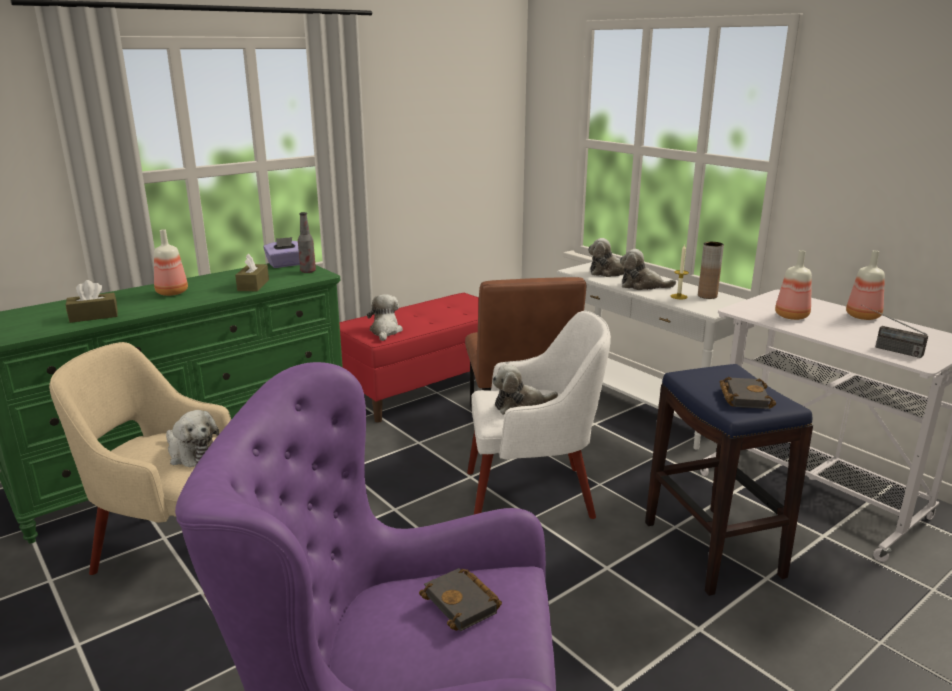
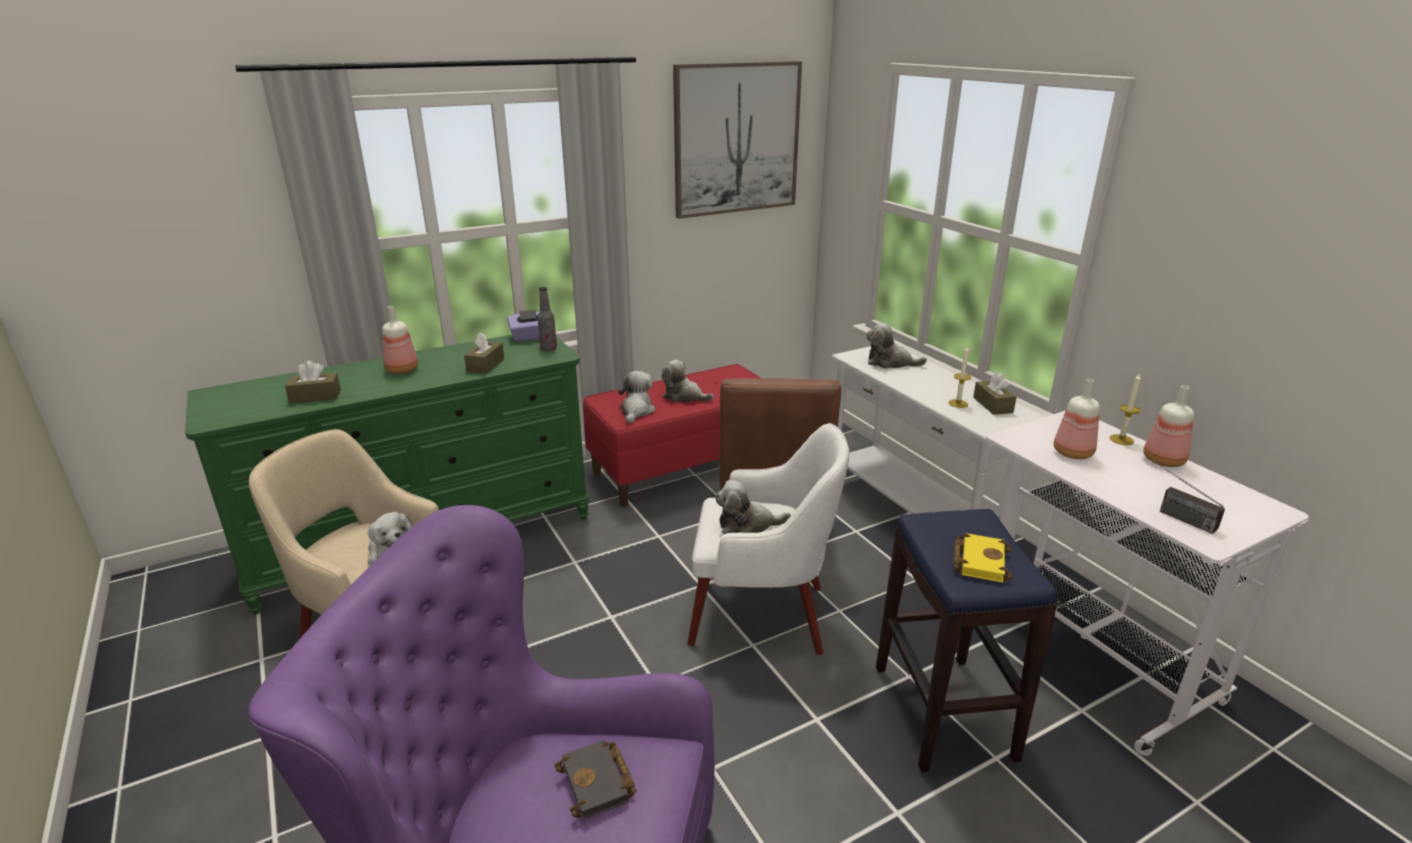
camera: 10 degrees right, 5 degrees up
(454, 89) = (736, 139): none -> picture
(642, 286) = (921, 384): plush toy -> plush toy (684, 396)
(707, 296) = (992, 405): brown vase -> brown tissue box
(743, 397) = (979, 560): black book -> yellow book
(824, 306) = (1121, 439): none -> candle

